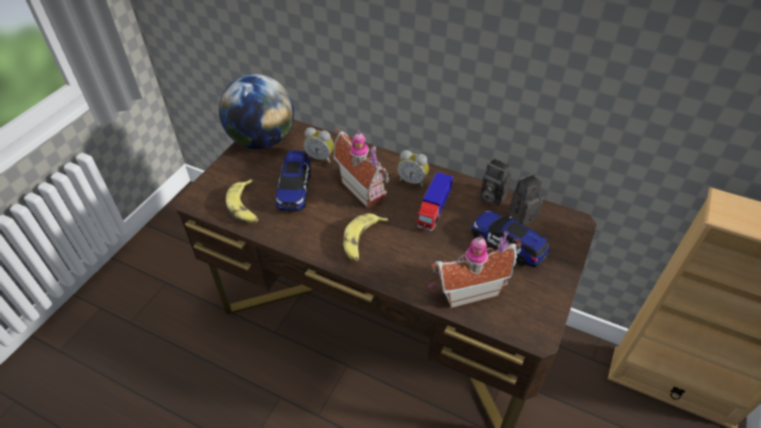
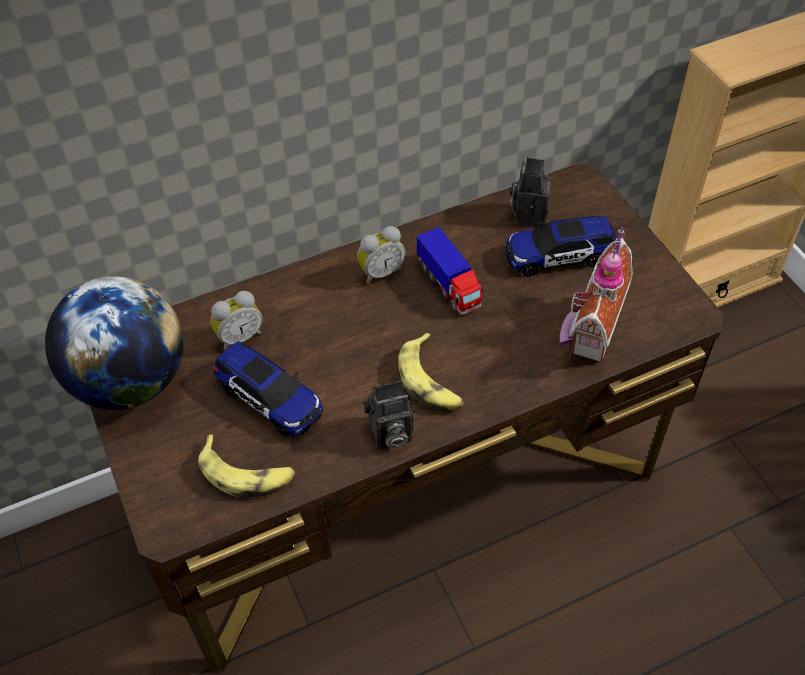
camera: 50 degrees left, 5 degrees up
(365, 188) = (345, 325): toy house -> none
(491, 197) = (477, 221): camera -> camera (389, 435)

